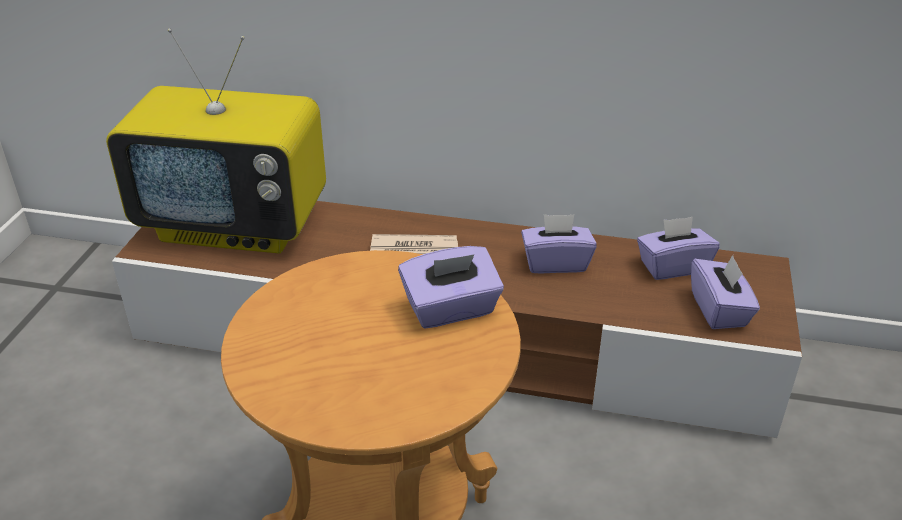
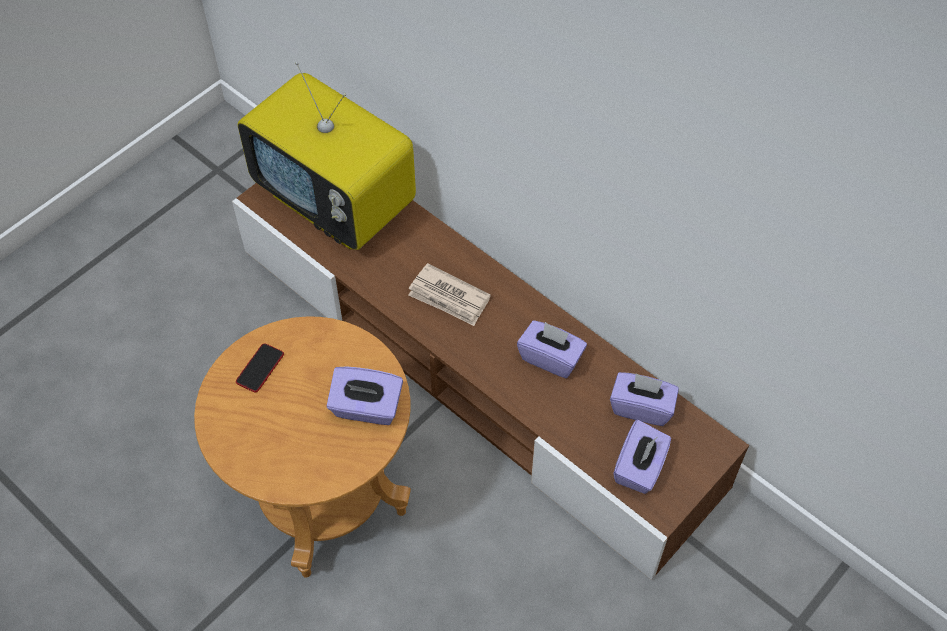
camera: 30 degrees right, 20 degrees up
(289, 323) = (260, 368): none -> phone

